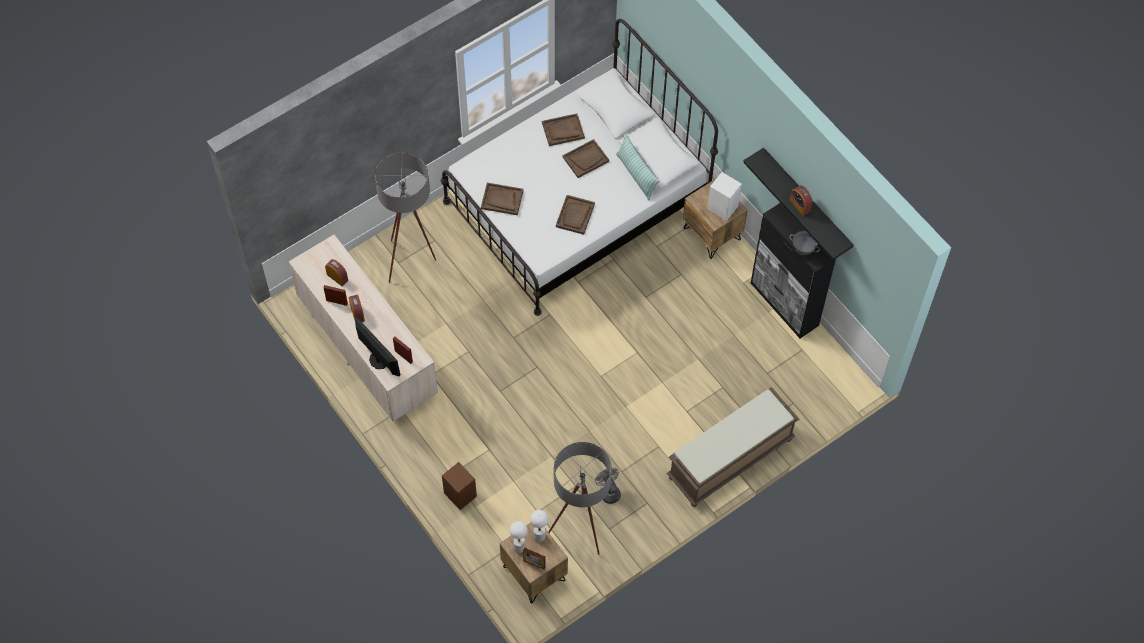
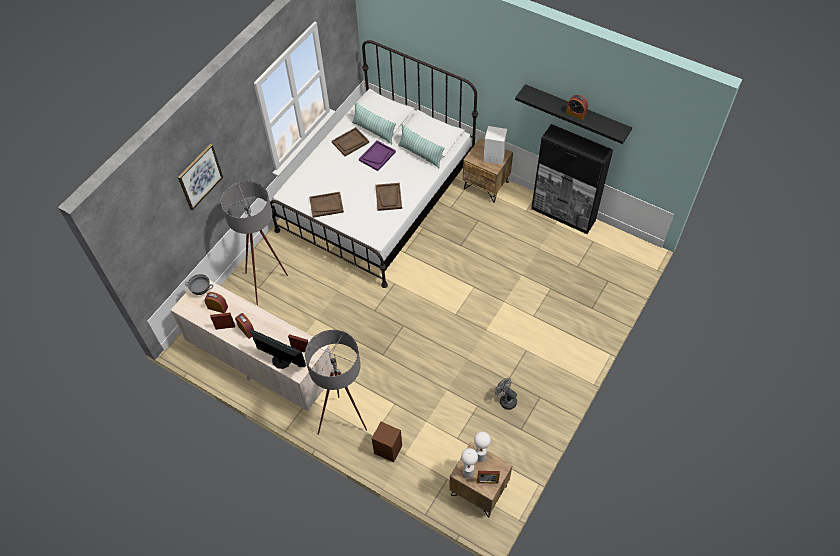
camera: 20 degrees left, 5 degrees down
(364, 134) = (200, 176): none -> picture
(580, 537) = (501, 445): grey floor lamp -> grey floor lamp (346, 422)
(585, 159) = (377, 156): brown tray -> purple tray
(596, 125) = (374, 131): none -> pillow
(730, 459) = (584, 339): brown bench -> none
(803, 249) = (585, 151): grey bowl -> grey bowl (201, 291)

